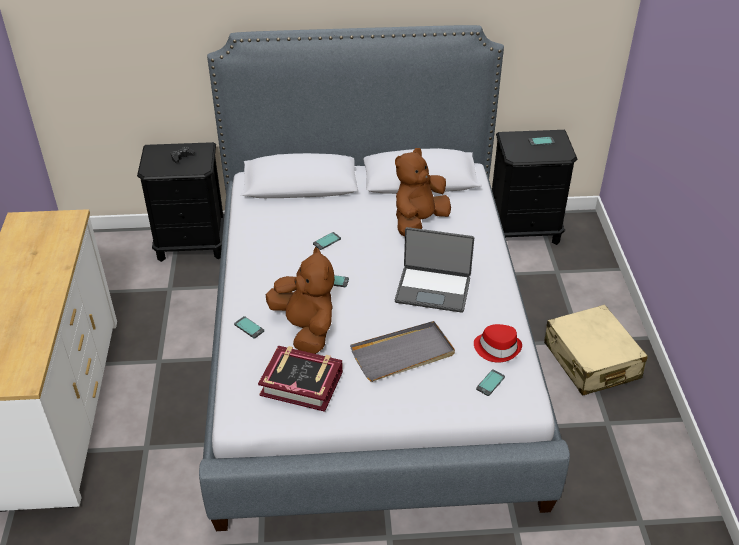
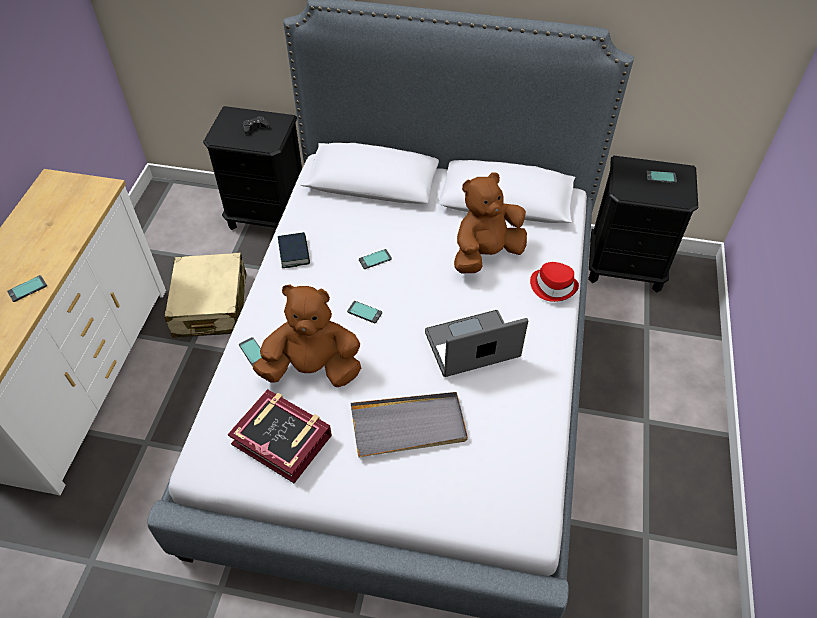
camera: 15 degrees right, 10 degrees up
(254, 248) = (294, 253): none -> book
(306, 329) = (312, 368): brown plush toy -> brown plush toy turned 75 degrees counterclockwise
(433, 289) = (472, 347): laptop -> laptop turned 135 degrees clockwise
(490, 383) = (496, 490): phone -> phone (27, 289)
(497, 348) = (521, 443): red hat -> red hat (553, 286)
(591, 361) = (651, 450): beige suitcase -> beige suitcase (210, 305)

